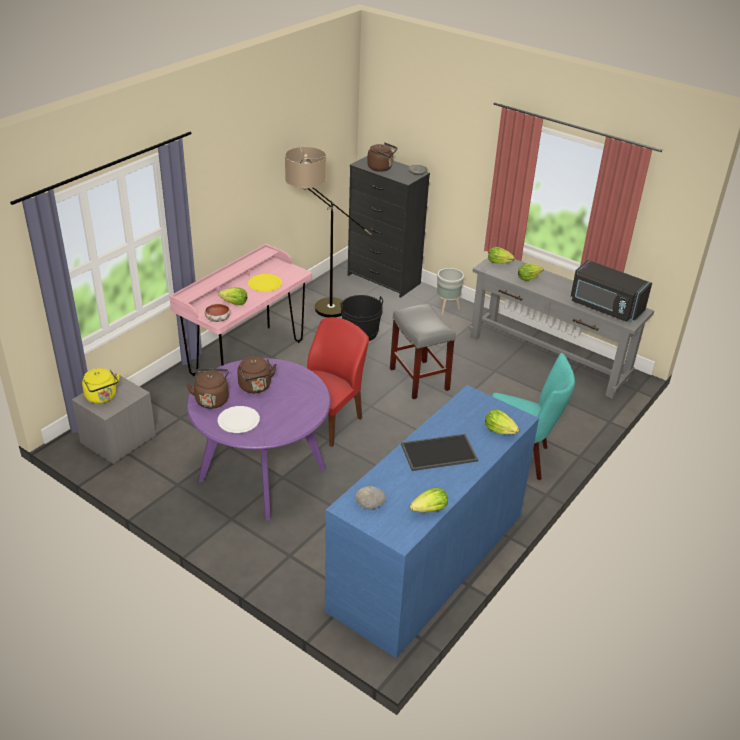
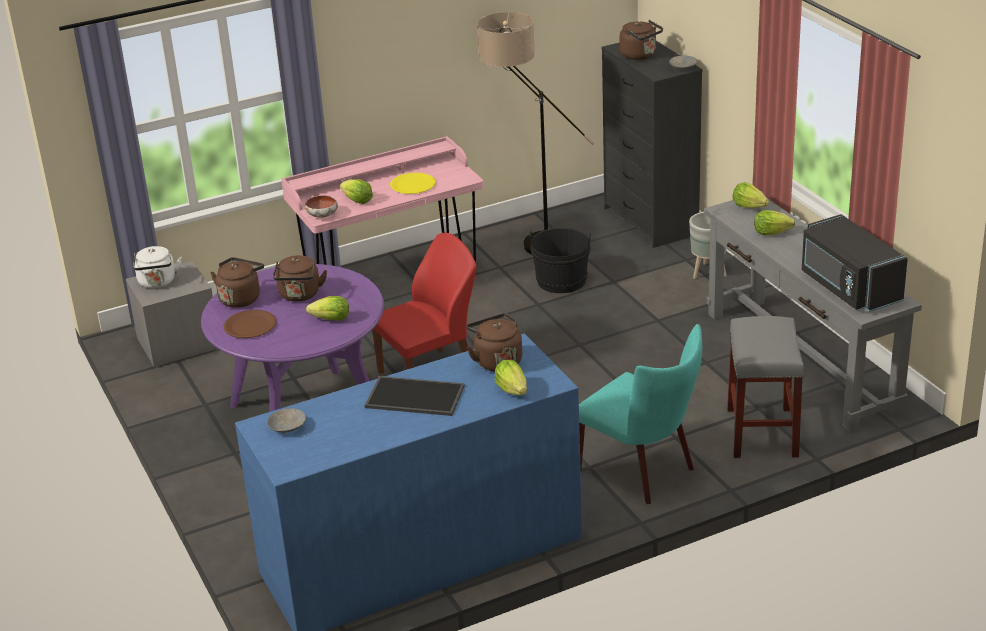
camera: 30 degrees right, 5 degrees down
(102, 397) = (158, 283): yellow kettle -> white kettle
(238, 420) = (250, 325): white plate -> brown plate
(420, 379) = (591, 352): grey stool -> grey stool (763, 433)
(430, 510) = (346, 450): lettuce -> lettuce (331, 319)
(468, 410) = (496, 361): none -> brown kettle

